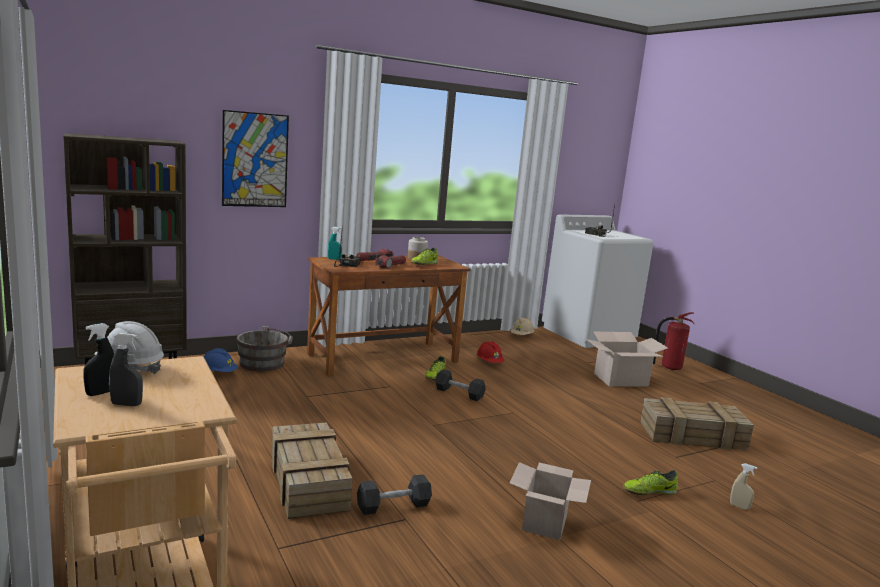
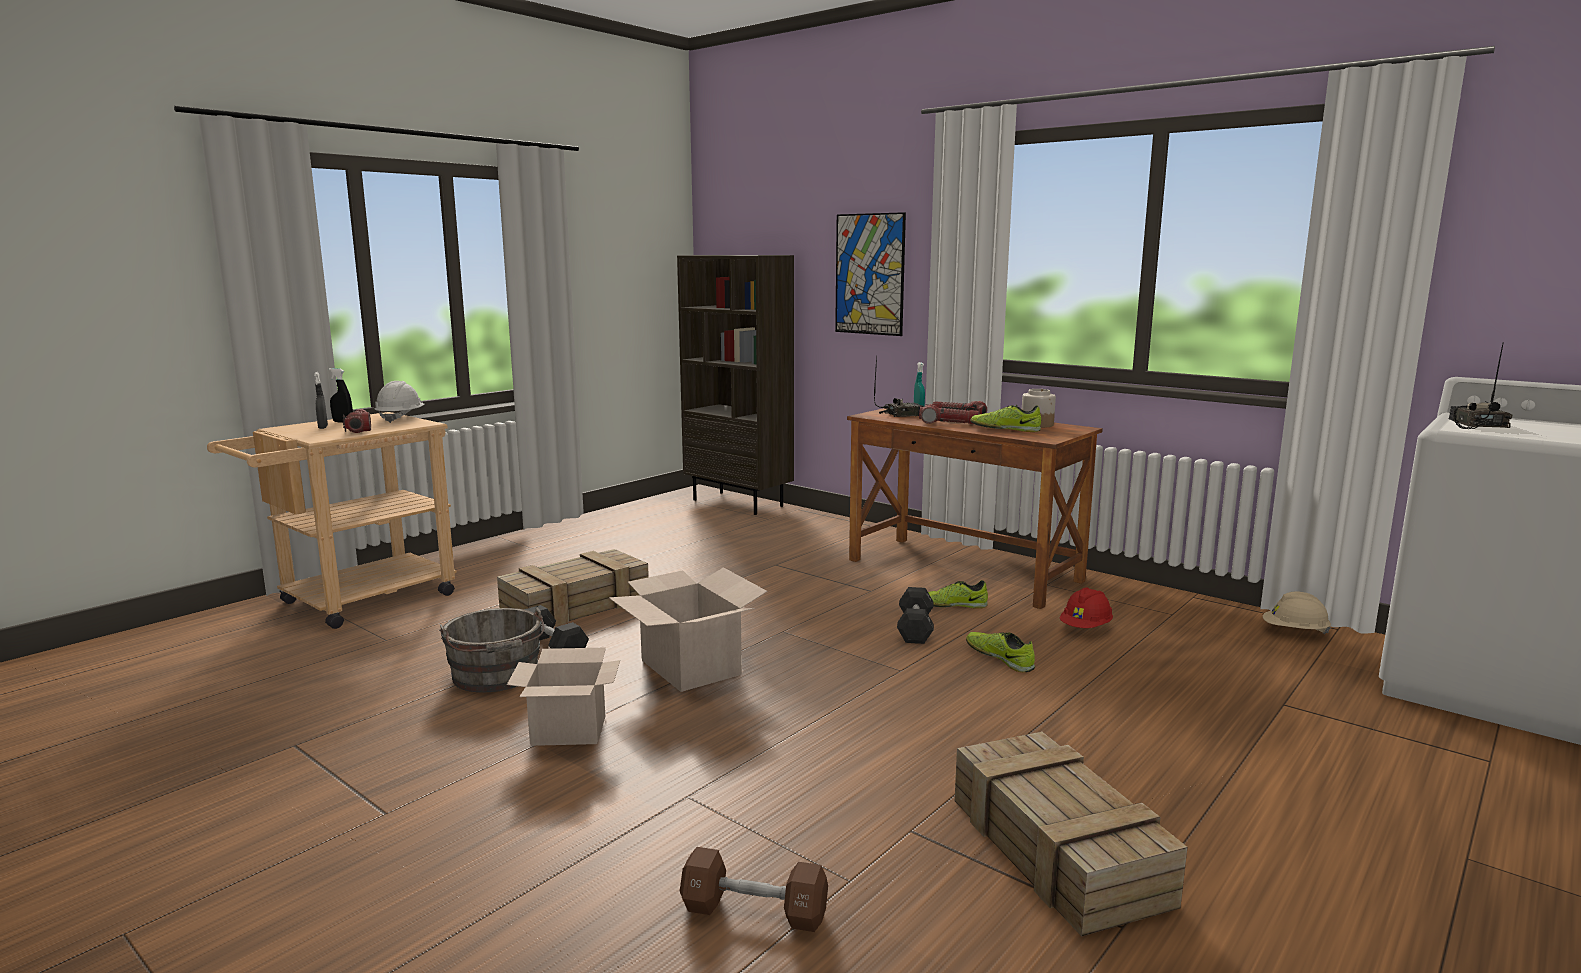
camera: 70 degrees right, 0 degrees up
(173, 389) = (359, 429): none -> flashlight
(219, 373) = (780, 525): blue hard hat -> none
(265, 363) = (836, 532): grey bucket -> grey bucket (497, 676)
(621, 379) = (1253, 747): cardboard box -> cardboard box (691, 667)
(649, 492) = (728, 806): shoe -> shoe (999, 658)
(669, 367) = (1499, 807): fire extinguisher -> none
(739, 507) = (754, 911): beige spray bottle -> brown dumbbell

